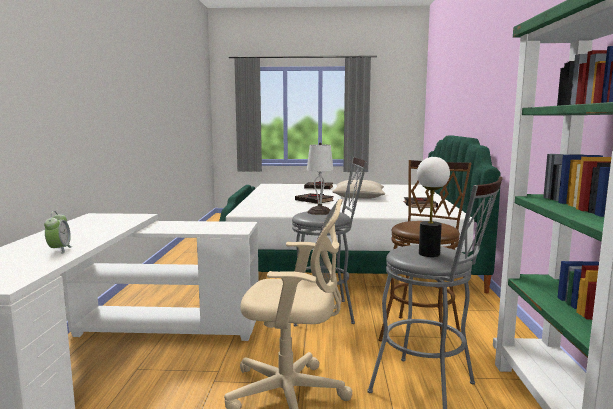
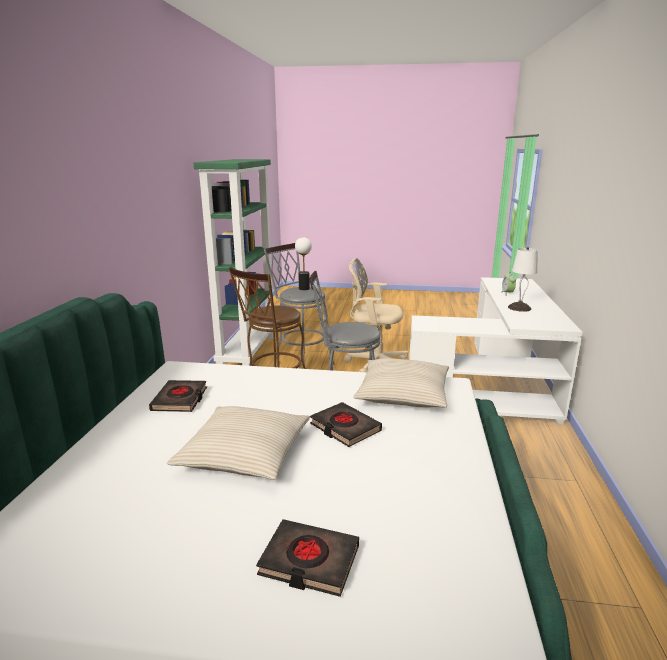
camera: 175 degrees left, 10 degrees up
(279, 209) = (403, 394): none -> beige pillow
(319, 212) = (353, 329): white table lamp -> white table lamp (520, 308)

